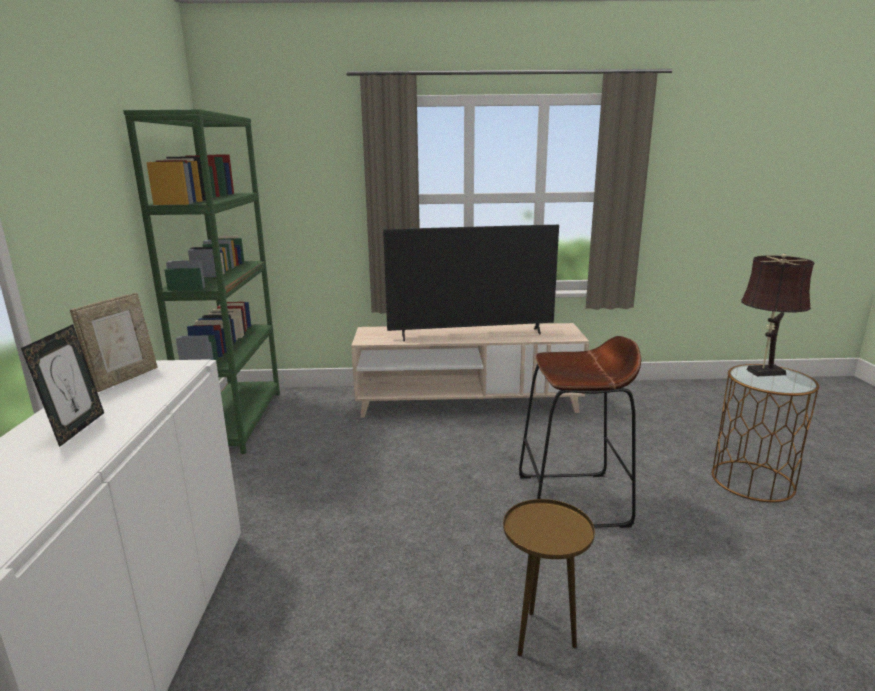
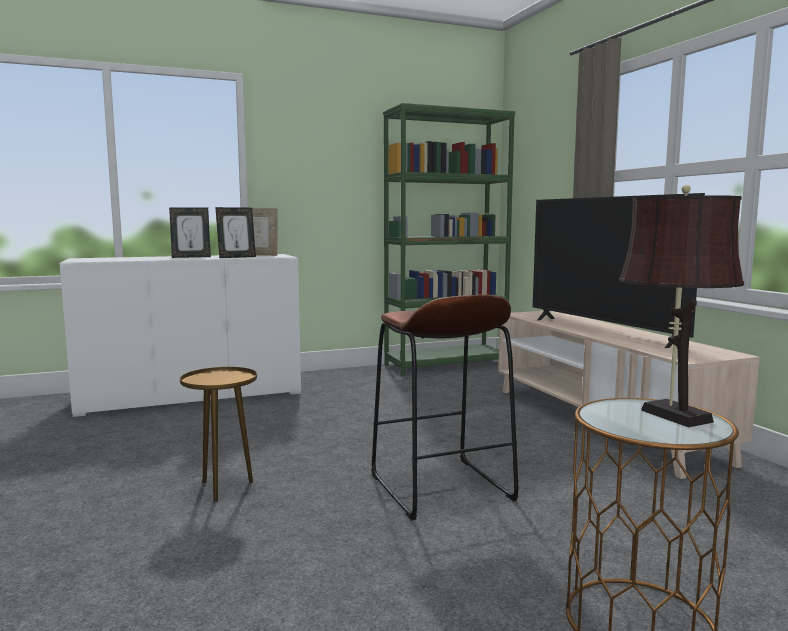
camera: 70 degrees right, 10 degrees down
(150, 394) = (236, 257): none -> picture frame

